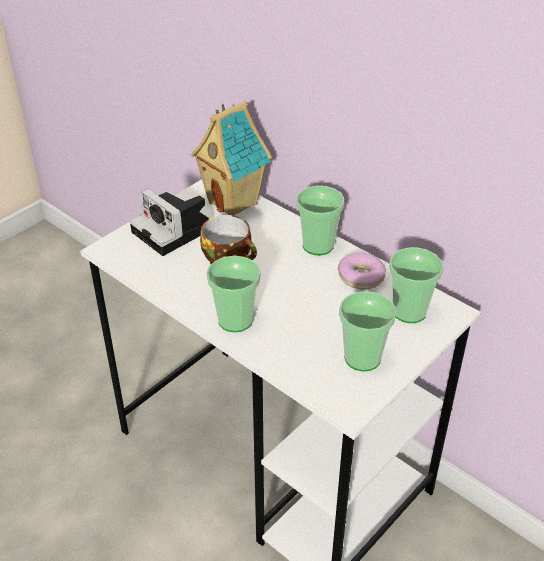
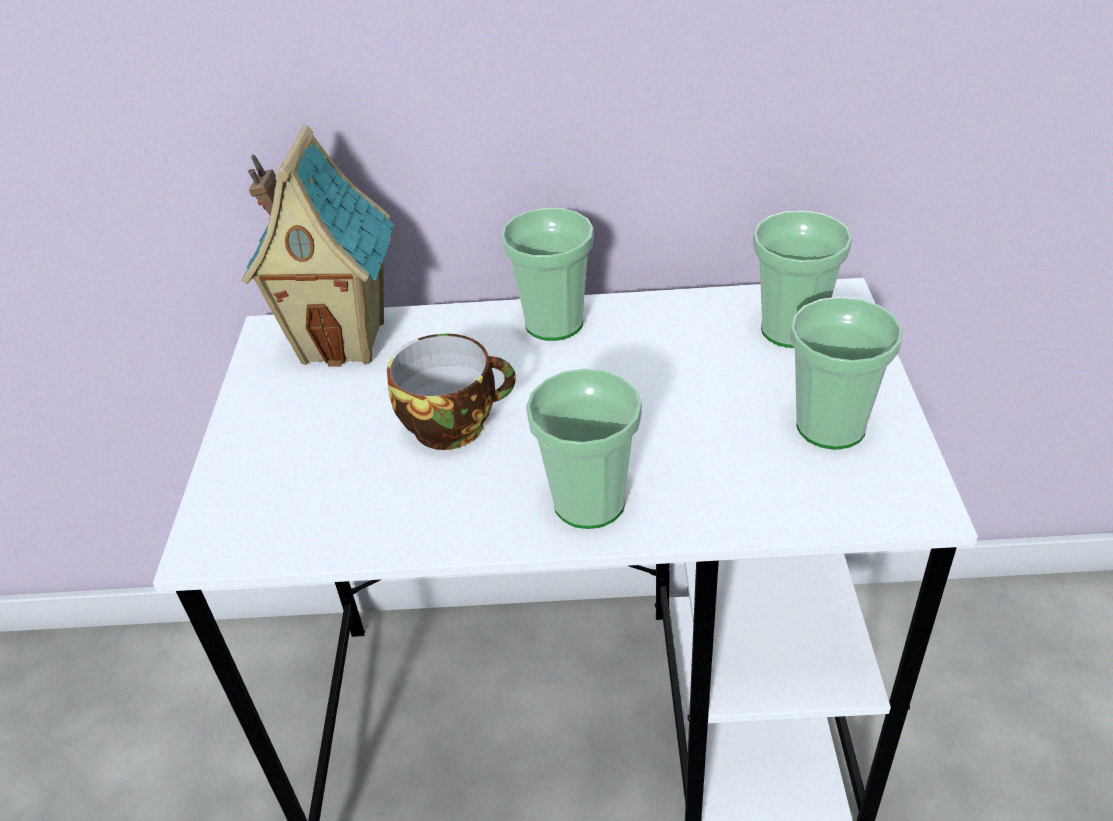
camera: 40 degrees left, 0 degrees up
(175, 231) = (301, 437): camera -> none
(361, 277) = (670, 326): donut -> none

